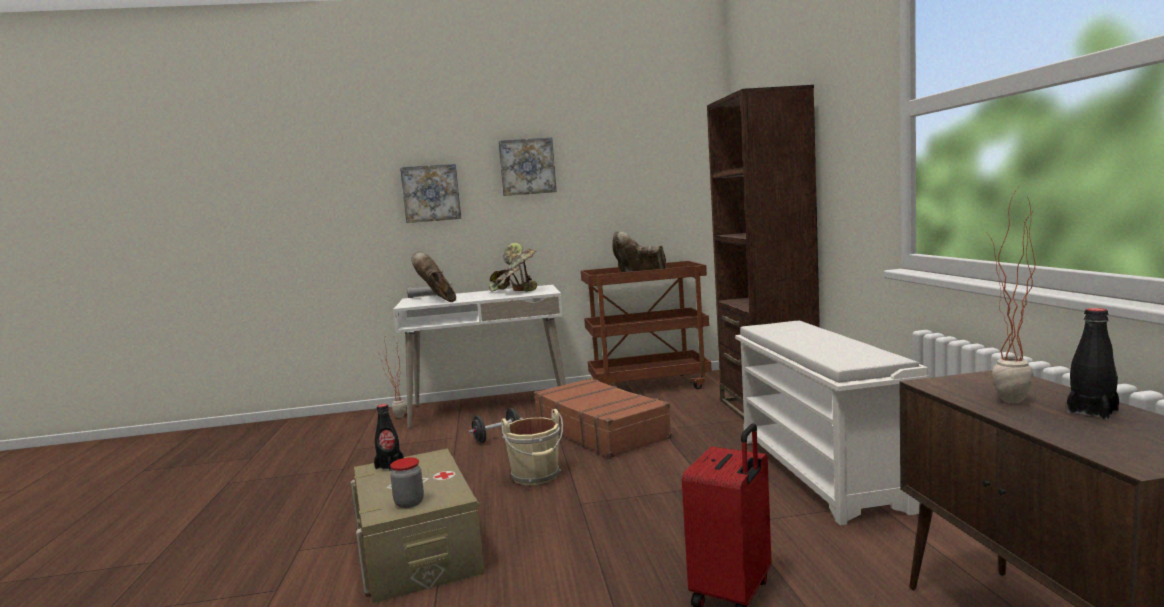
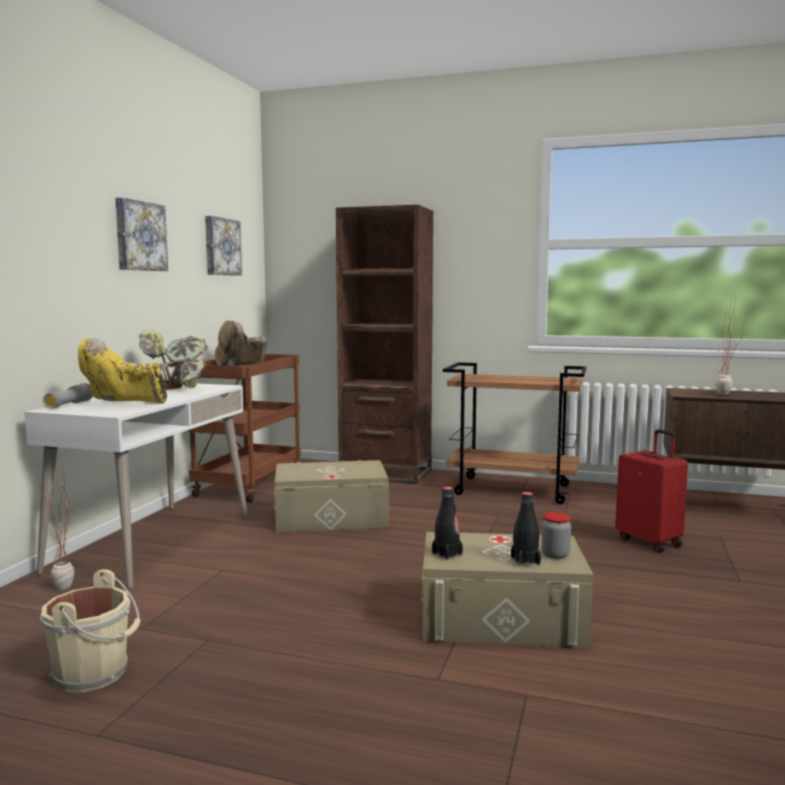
camera: 65 degrees left, 0 degrees up
(431, 193) = (48, 255): picture -> picture (221, 247)
(438, 300) = (123, 405): brown boot -> yellow boot
(497, 438) = (267, 554): black dumbbell -> none
(536, 476) = (400, 555): beige bucket -> beige bucket (94, 673)
(601, 431) = (331, 518): brown suitcase -> beige storage box
(821, 472) = (513, 490): white shoe rack -> brown cart
(1092, 412) = (746, 393): black bottle -> black bottle (525, 561)

